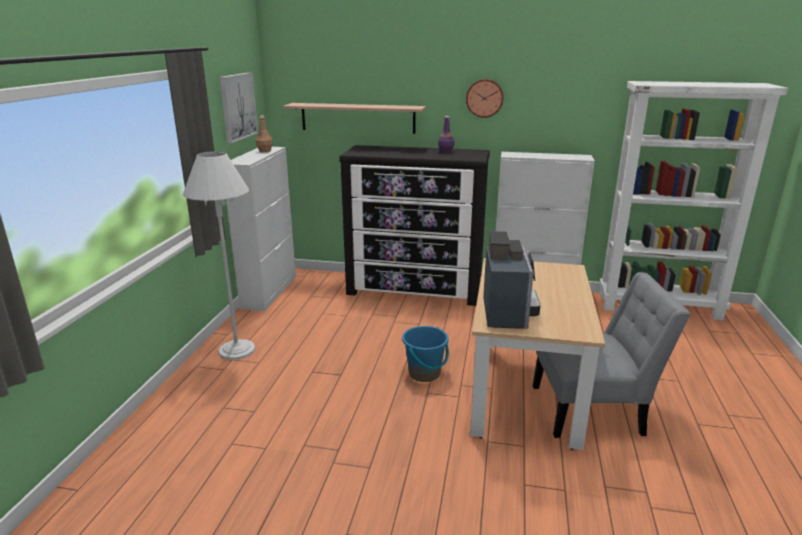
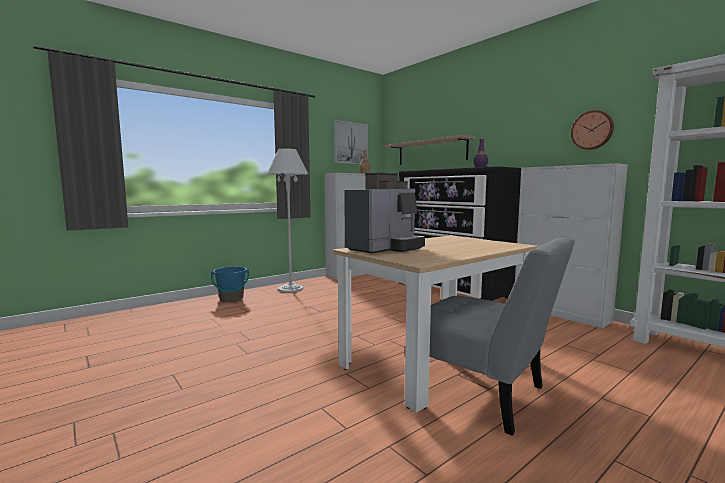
camera: 40 degrees right, 15 degrees down
(424, 373) = (374, 327): blue bucket -> blue bucket (231, 299)
(484, 98) = (521, 122): wall clock -> wall clock (592, 130)

